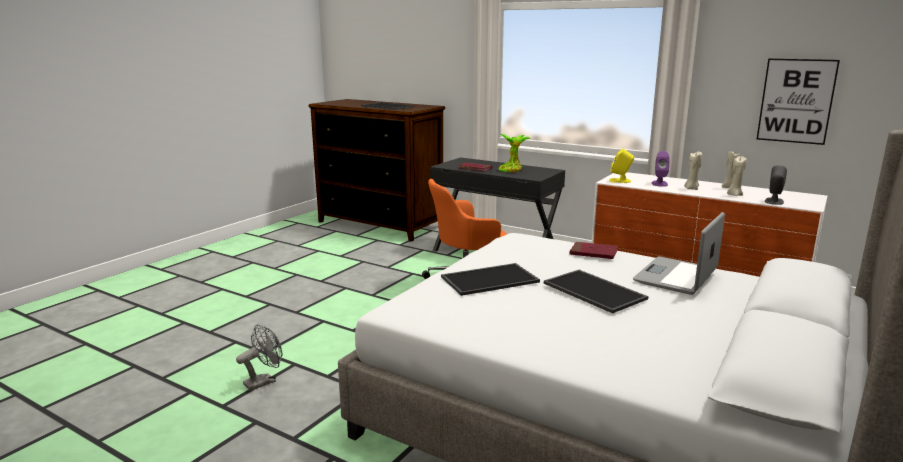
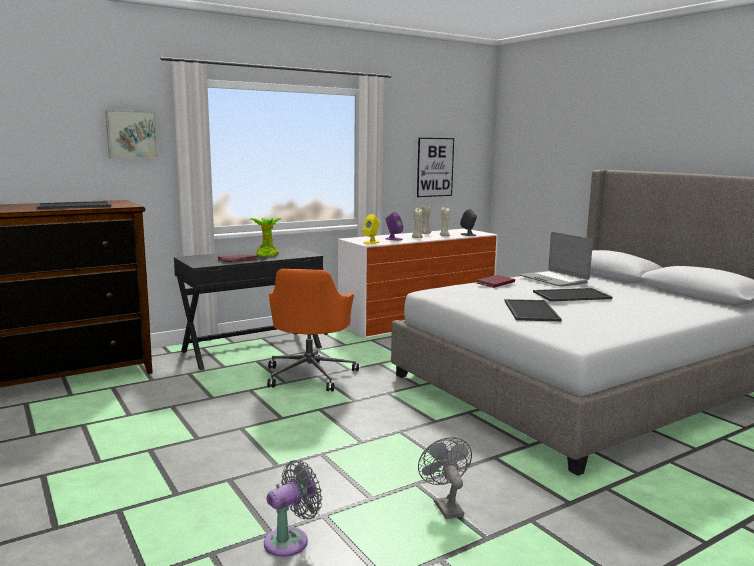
camera: 65 degrees left, 5 degrees down
(202, 339) = (290, 540): none -> grey fan
(451, 53) = (131, 134): none -> picture

